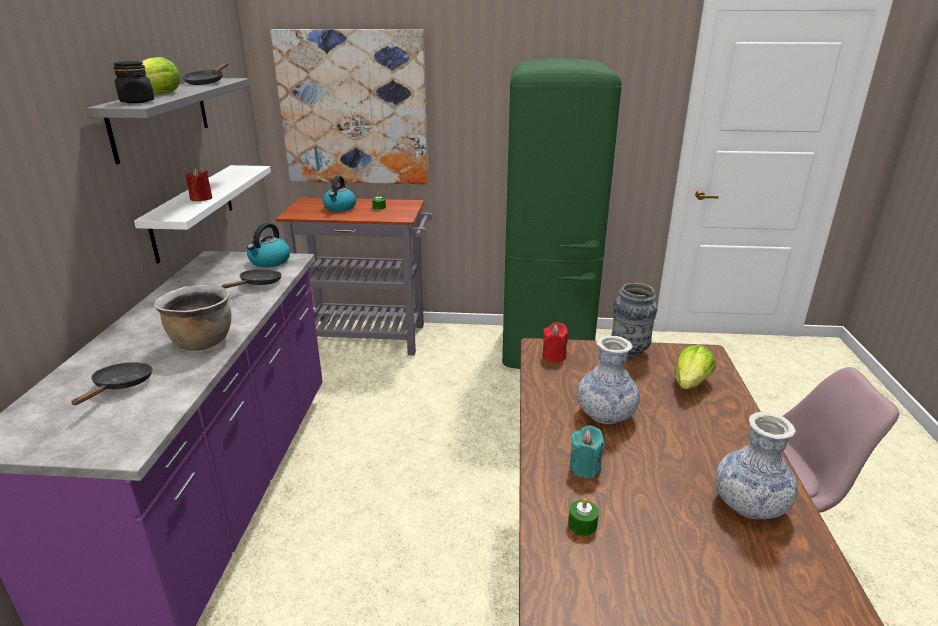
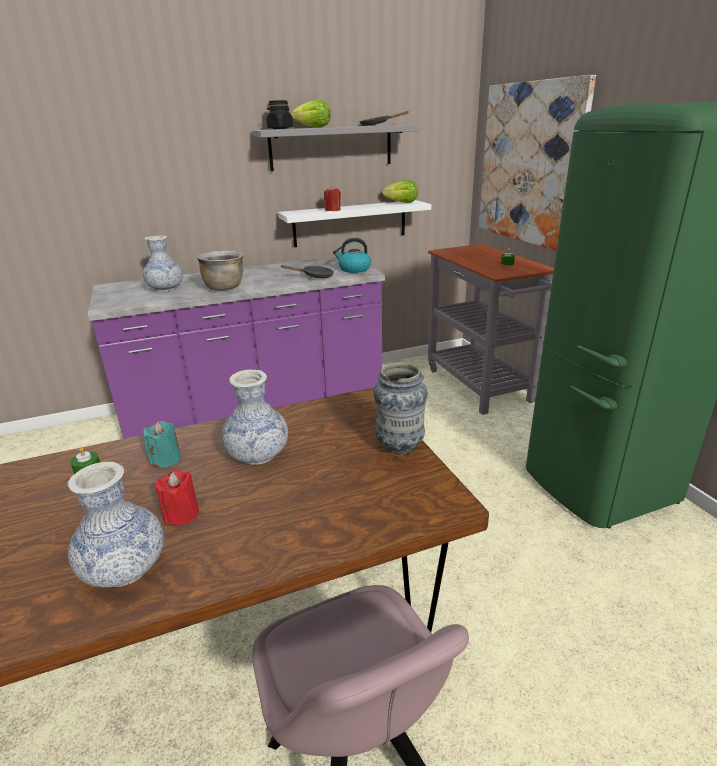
camera: 65 degrees right, 0 degrees up
(120, 386) = (165, 288): black frying pan -> vase
(340, 208) = (482, 256): kettle -> none
(554, 355) = (351, 409): red candle -> red candle (181, 514)
(690, 383) = (358, 500): lettuce -> lettuce (402, 203)

